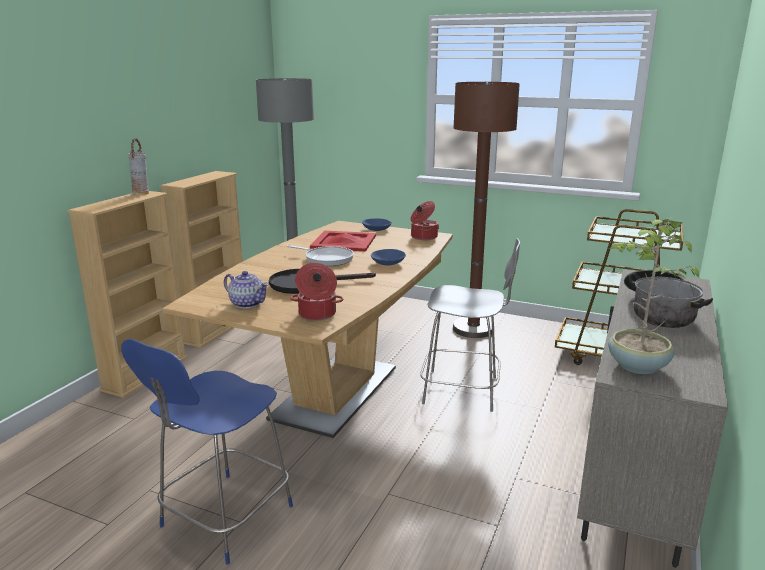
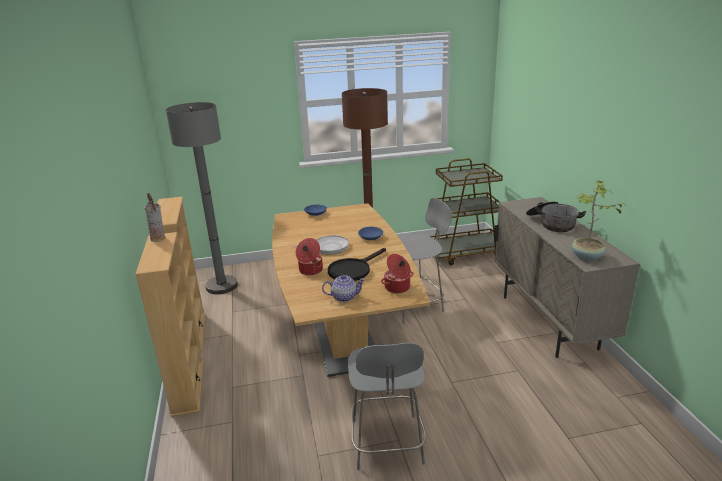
camera: 35 degrees left, 5 degrees up
(224, 519) = (387, 444): blue chair -> grey chair
(344, 241) = (313, 230): red tray -> none
(423, 237) = (356, 211): cooking pot -> cooking pot (310, 270)

